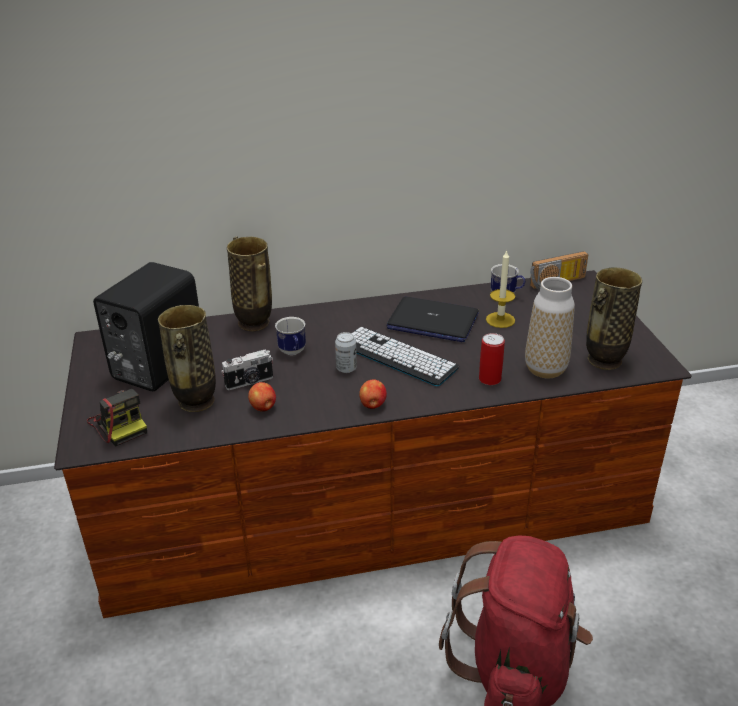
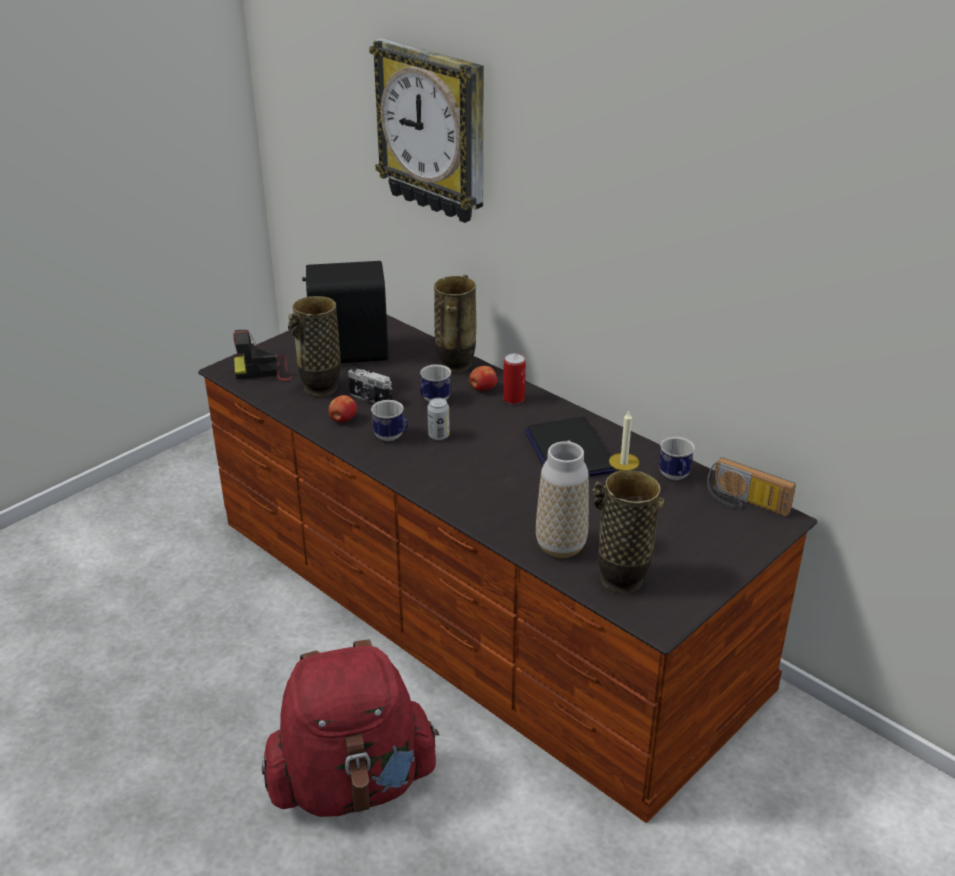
camera: 55 degrees right, 0 degrees up
(120, 424) = (264, 370): camera -> camera turned 60 degrees clockwise
(158, 110) = (433, 131): none -> wall clock
(322, 392) = (392, 437): none -> mug
(372, 405) = (399, 469): apple -> apple (482, 389)
(397, 357) = (486, 454): keyboard -> none
(490, 379) = (506, 518): can -> can (513, 399)

